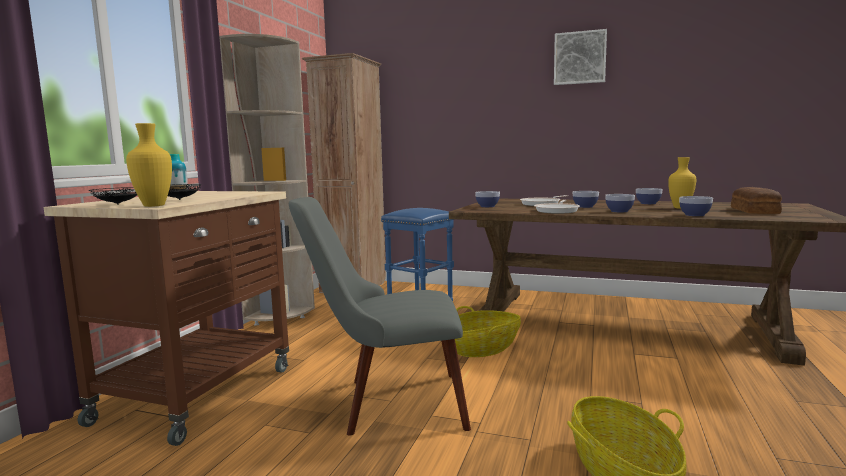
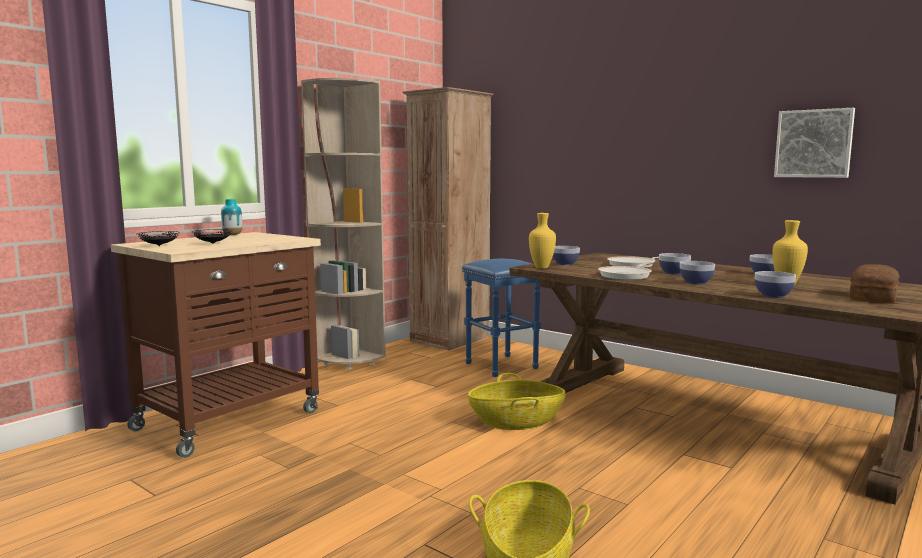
camera: 20 degrees right, 0 degrees up
(152, 206) = (176, 250): yellow vase -> yellow vase (540, 267)
(386, 404) = (373, 456): grey chair -> none
(580, 58) = (710, 87): picture -> picture (814, 143)

